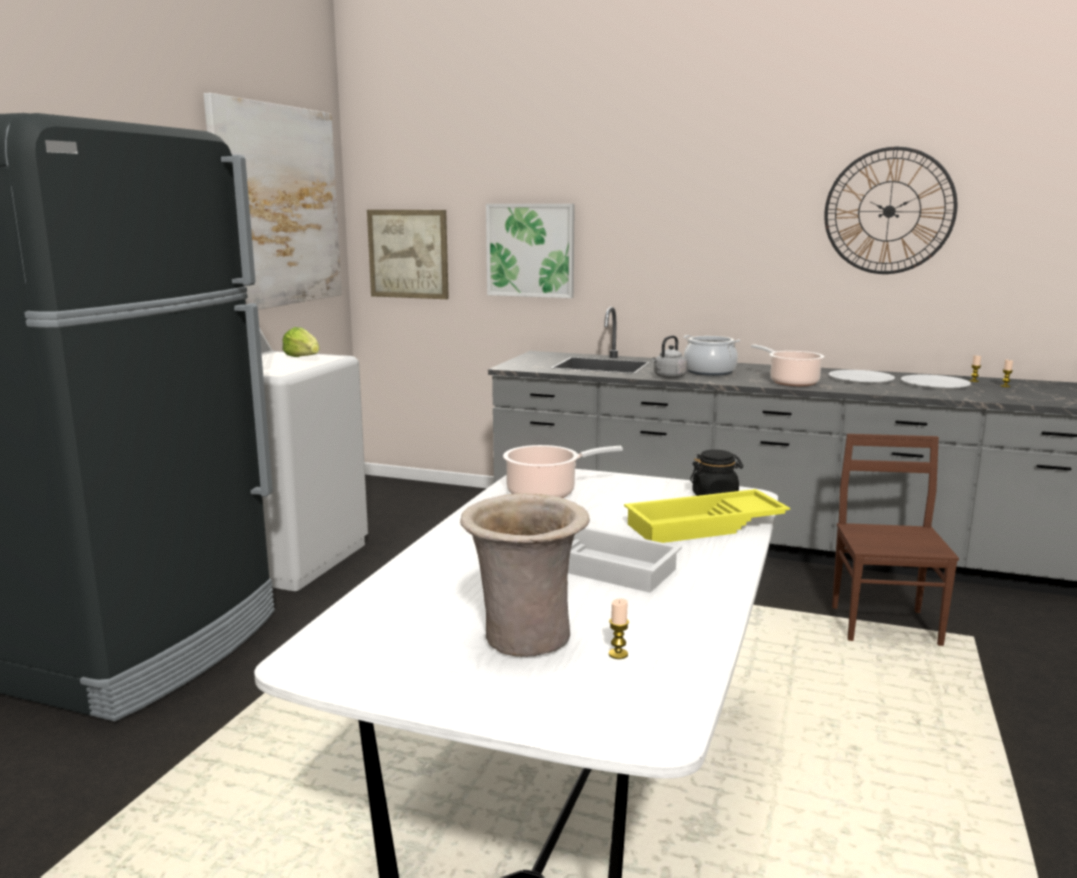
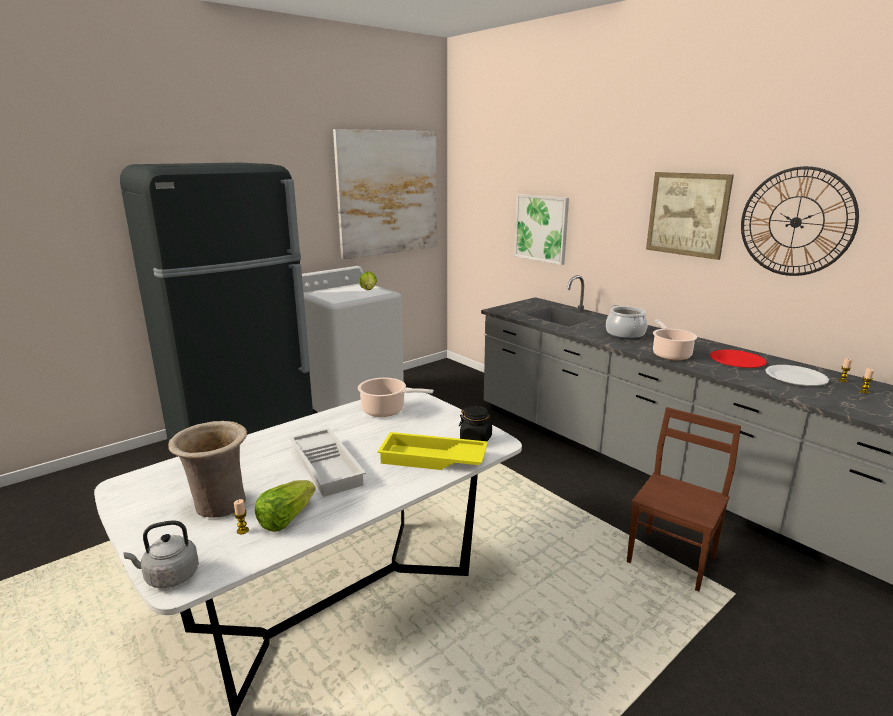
camera: 30 degrees right, 5 degrees up
(408, 254) = (476, 223): picture -> picture (687, 214)
(649, 626) = (286, 519): none -> lettuce
(668, 377) = (585, 335): grey kettle -> grey kettle (169, 577)
(861, 378) = (737, 360): white plate -> red plate

